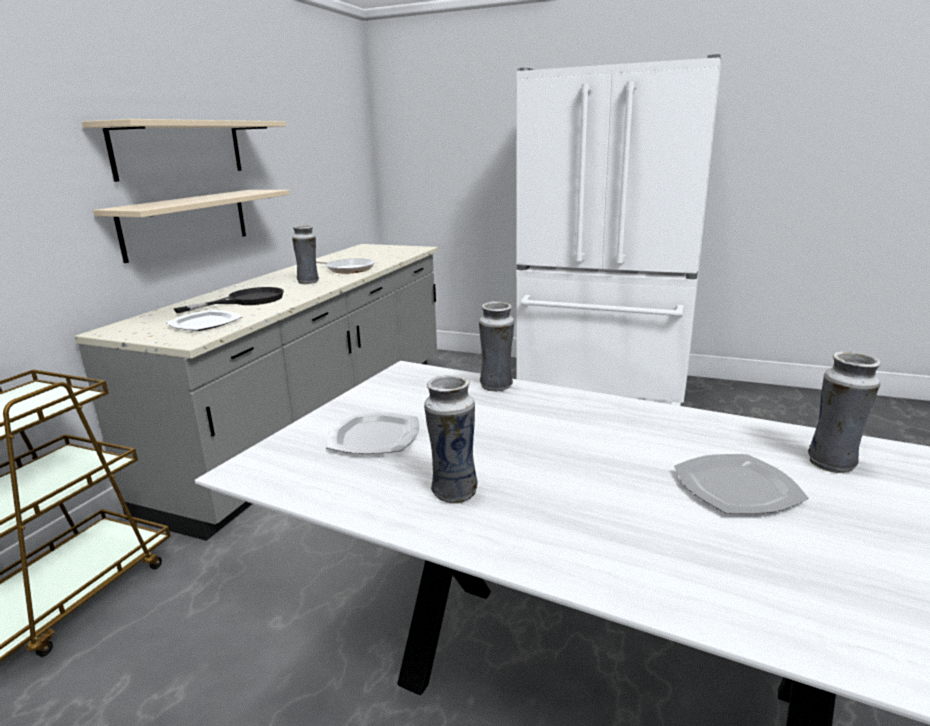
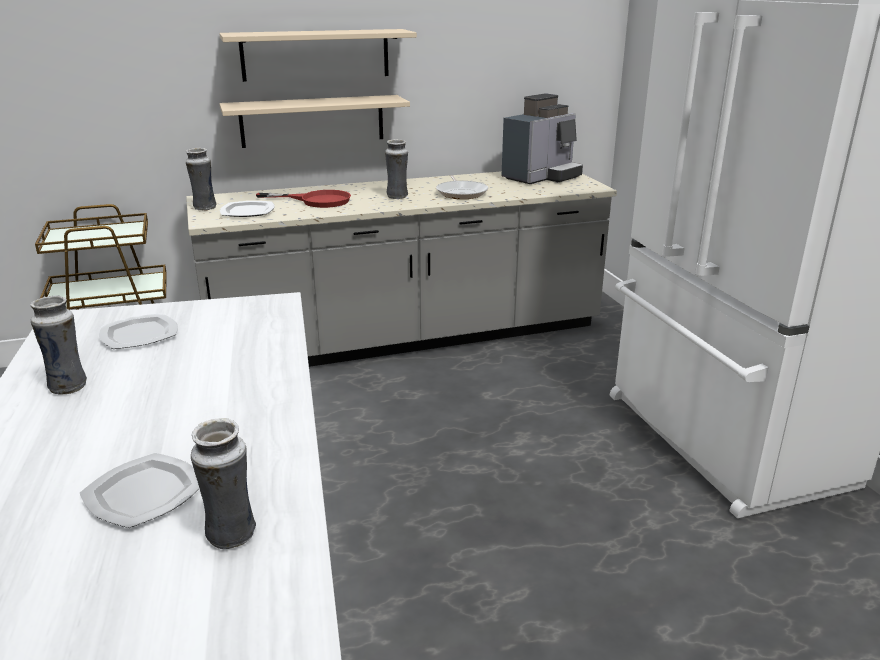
camera: 50 degrees right, 5 degrees up
(246, 301) = (316, 200): black frying pan -> red frying pan
(368, 251) = (542, 177): none -> coffee machine
(497, 387) = (278, 342): vase -> vase (204, 208)

